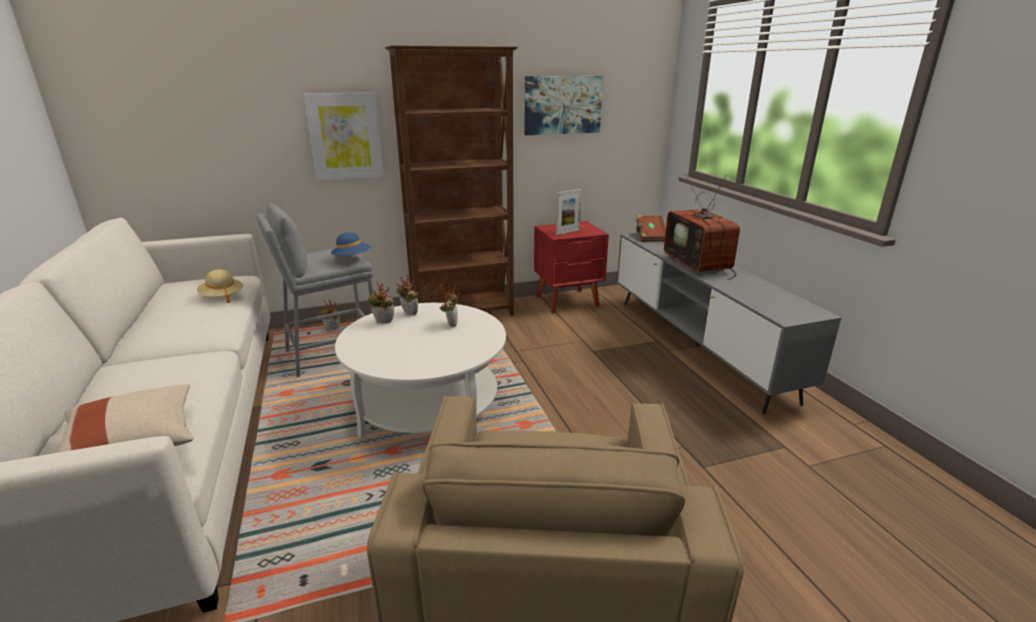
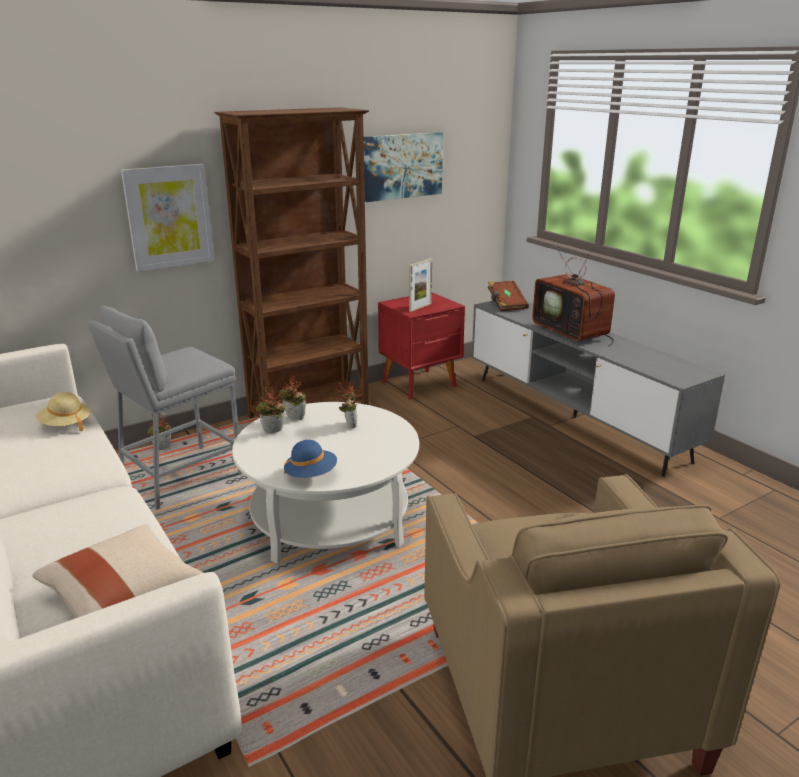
camera: 15 degrees left, 0 degrees up
(352, 259) = (209, 362): blue hat -> blue hat (311, 475)

